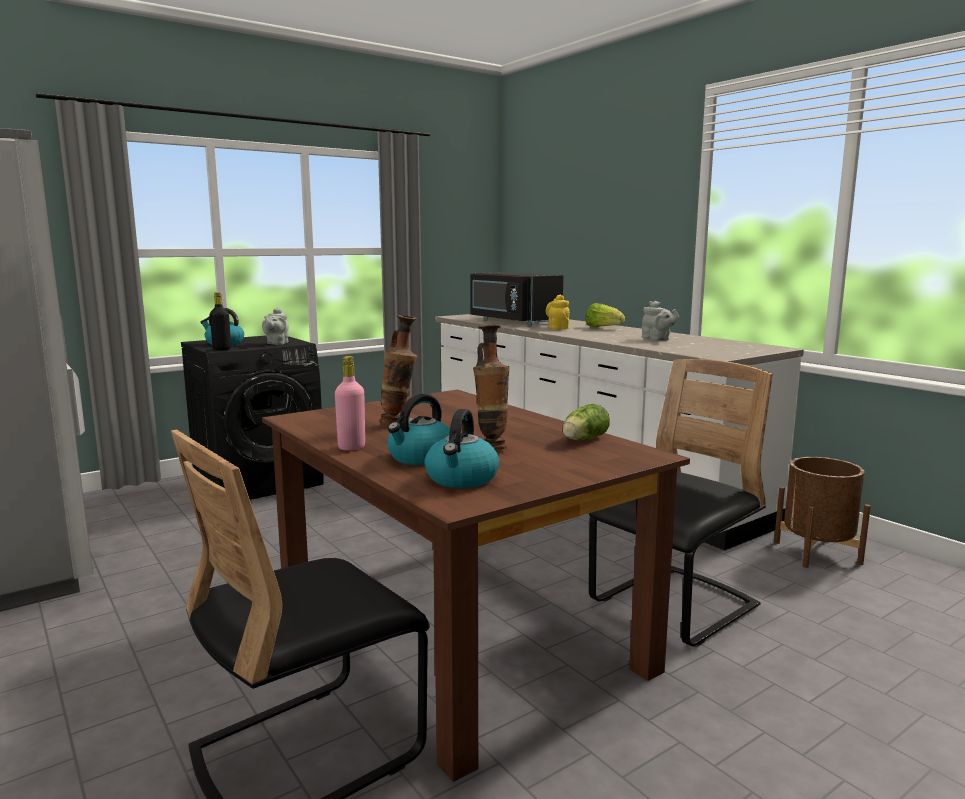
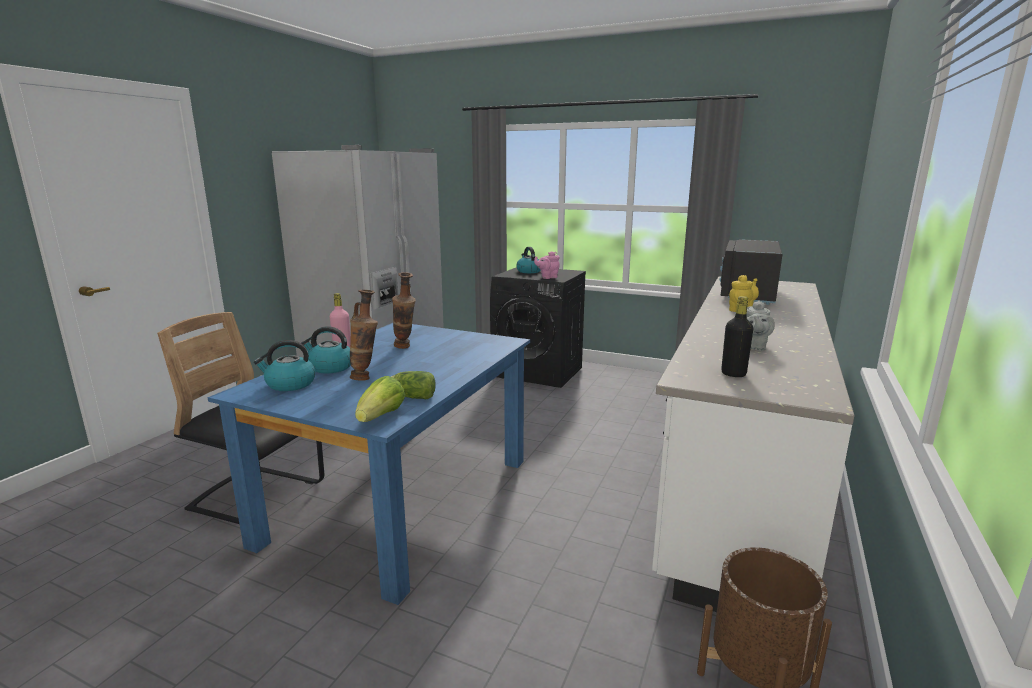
camera: 60 degrees right, 5 degrees up
(222, 349) = (506, 275): black bottle -> black bottle (733, 374)
(276, 343) = (547, 277): grey teapot -> pink teapot
(458, 631) = (401, 500): brown dining table -> blue dining table
(603, 328) = (786, 321): lettuce -> lettuce (381, 417)
(674, 606) = (513, 588): black chair -> none

